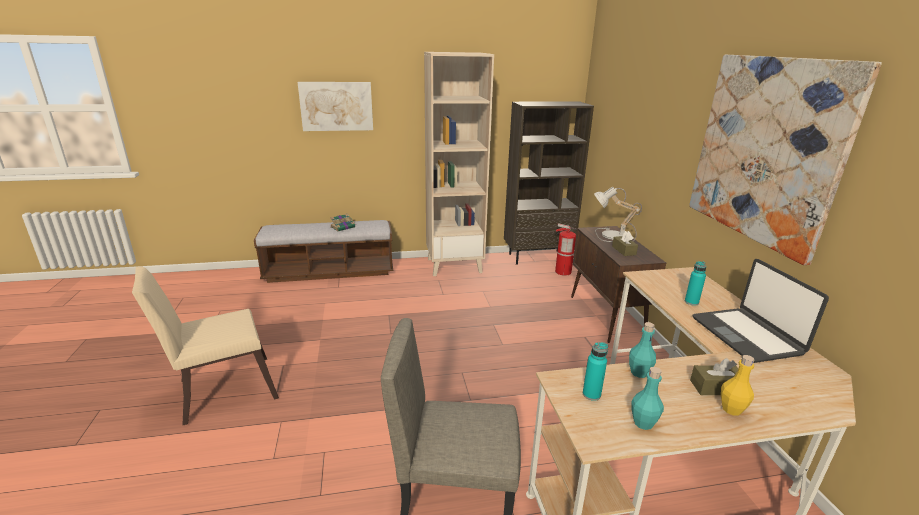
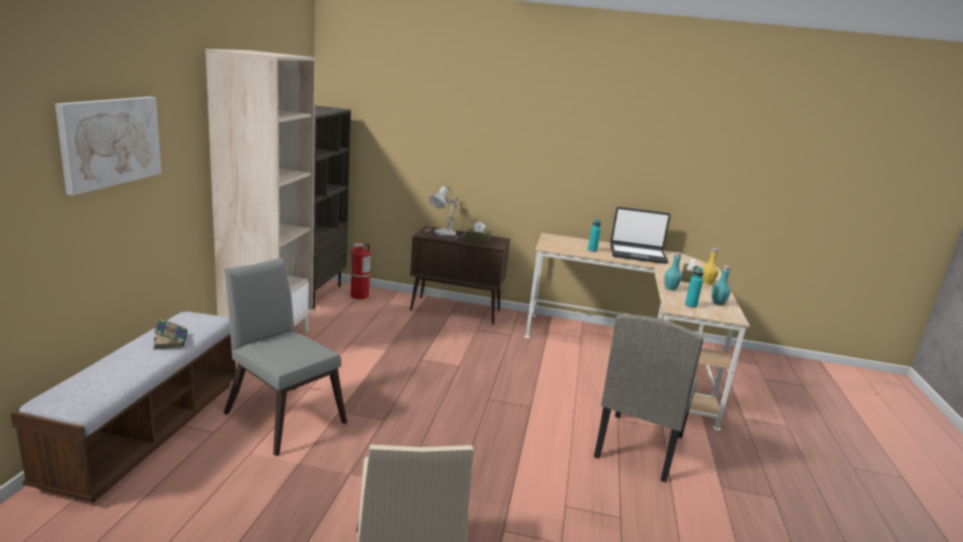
camera: 70 degrees left, 5 degrees down
(370, 299) = (282, 414): none -> grey chair
(766, 151) = (593, 137): picture -> none

